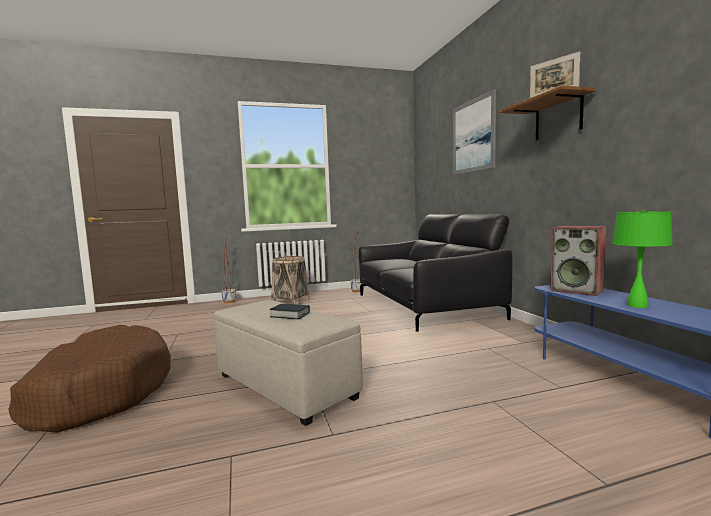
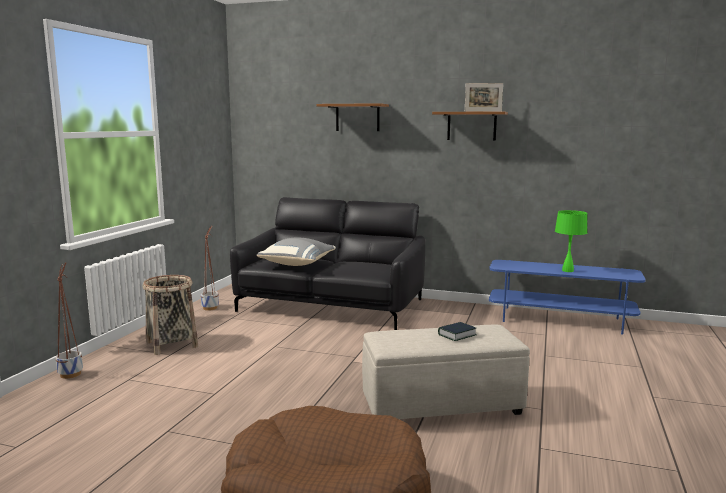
camera: 55 degrees left, 5 degrees up
(392, 263) = (298, 264): none -> grey pillow
(473, 136) = (357, 117): picture -> shelf
(577, 290) = (517, 266): speaker -> none

